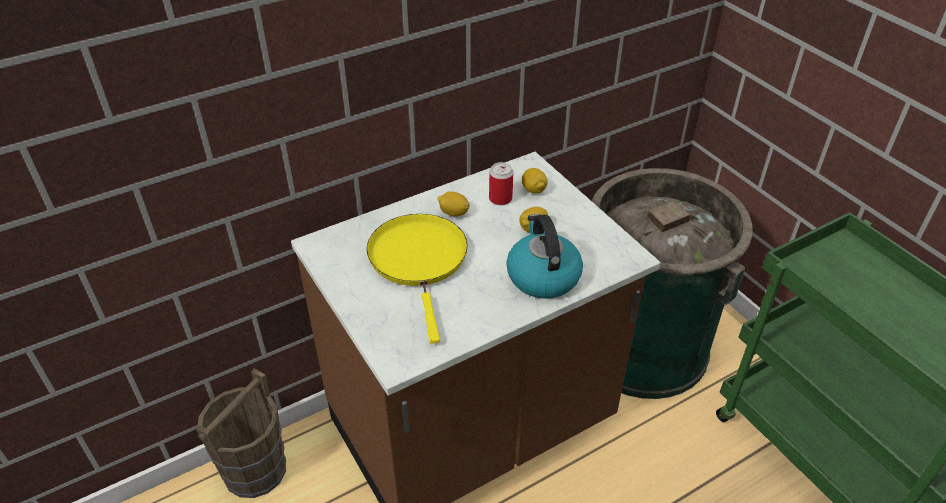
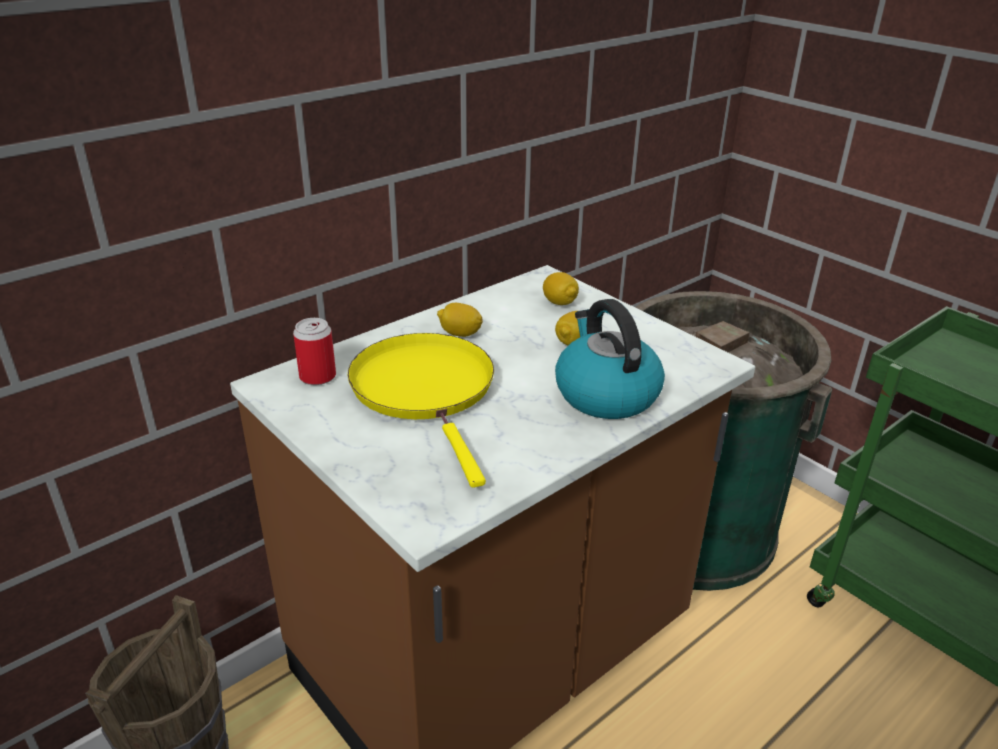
camera: 10 degrees left, 10 degrees down
(500, 199) = (519, 314): can -> can (317, 377)

